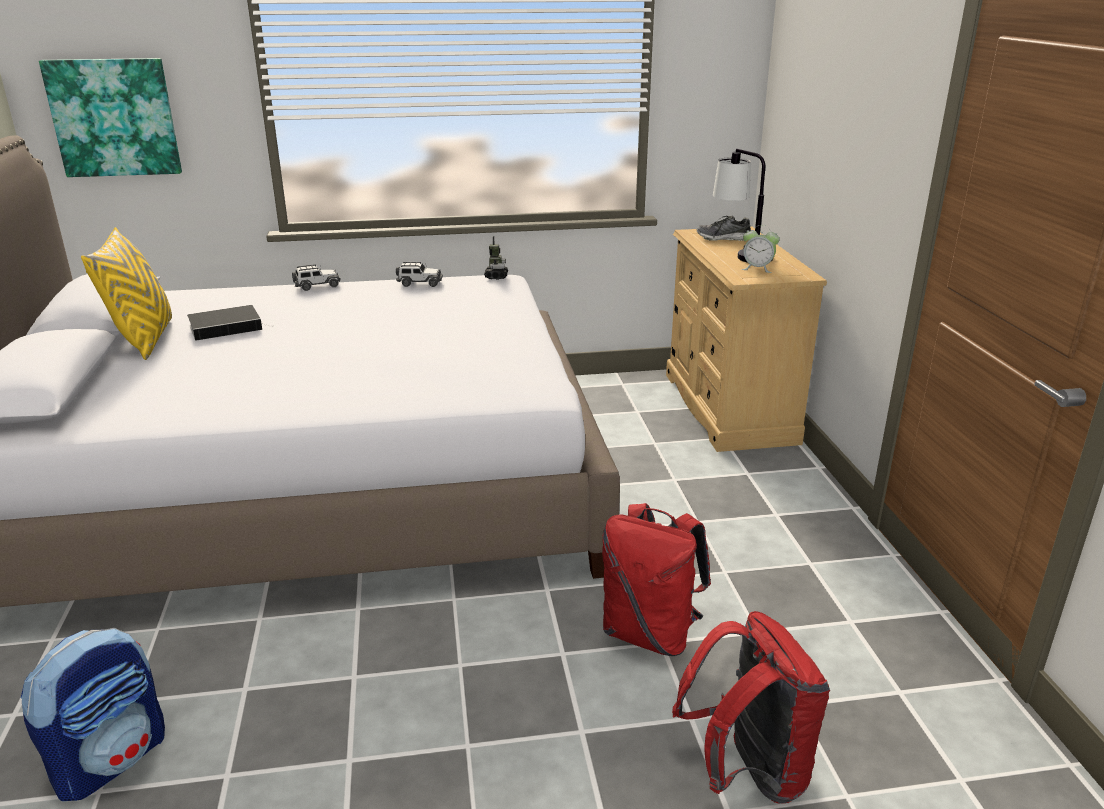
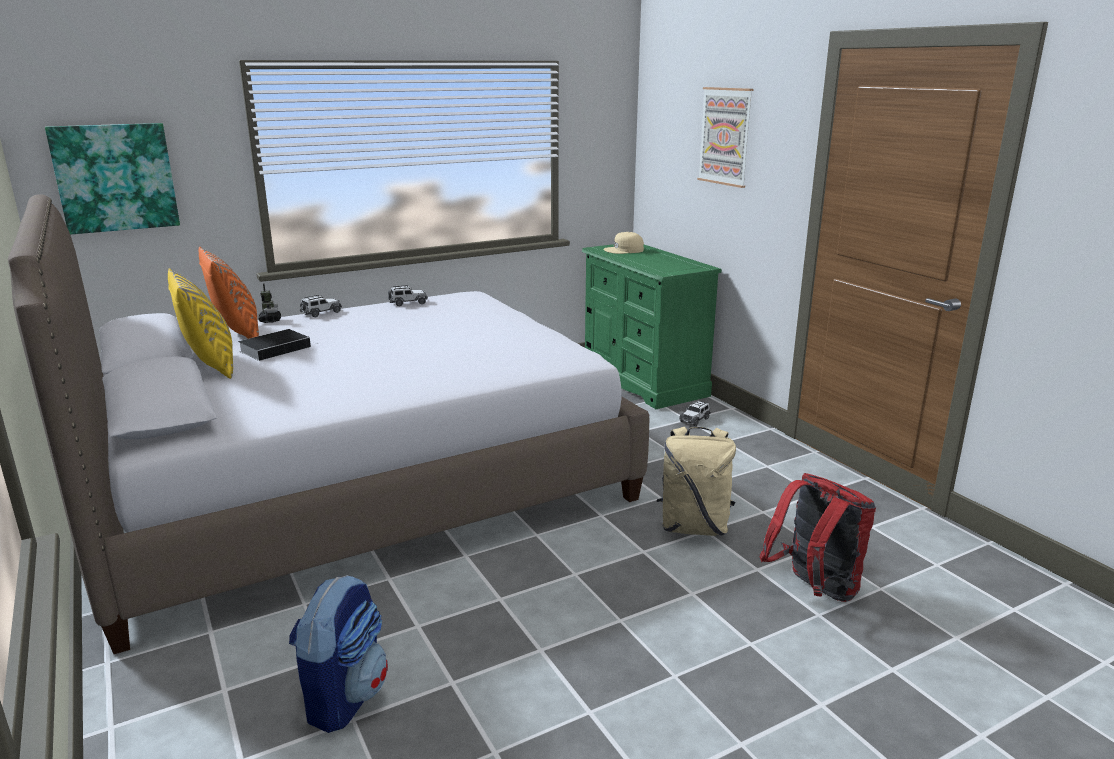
camera: 20 degrees left, 5 degrees down
(210, 301) = (236, 333): none -> orange pillow
(496, 276) = (465, 293): toy robot -> toy robot (270, 320)
(650, 633) = (694, 527): red backpack -> beige backpack
(723, 238) = (624, 250): shoe -> beige cap
(728, 407) = (642, 380): beige dresser -> green dresser
(740, 255) = (647, 259): table lamp -> none
(757, 269) = (668, 266): alarm clock -> none
(757, 476) = (695, 420): none -> toy car
(848, 97) = (725, 136): none -> picture

